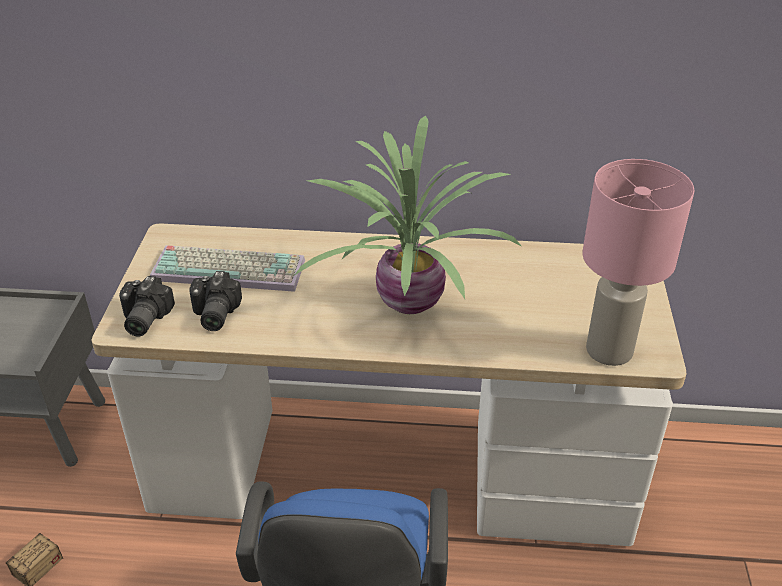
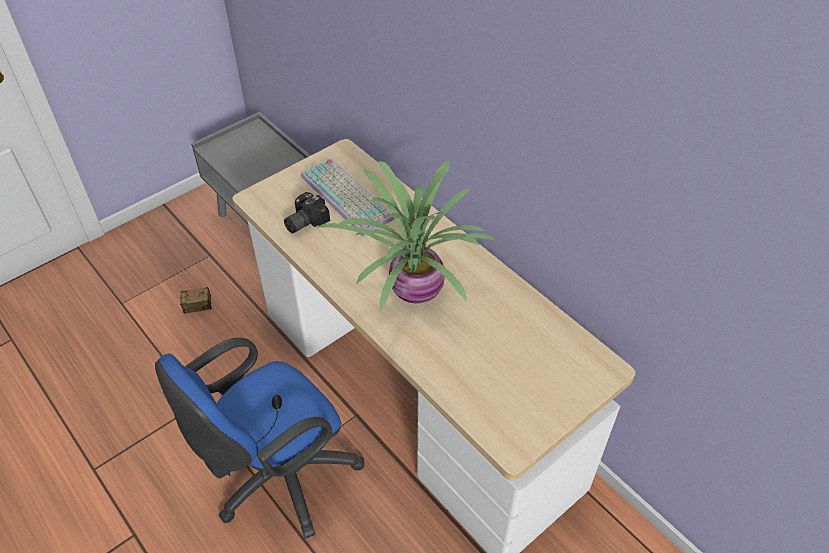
camera: 45 degrees right, 10 degrees up
(142, 319) = (268, 199): camera -> none
(609, 350) = (490, 417): pink table lamp -> none

